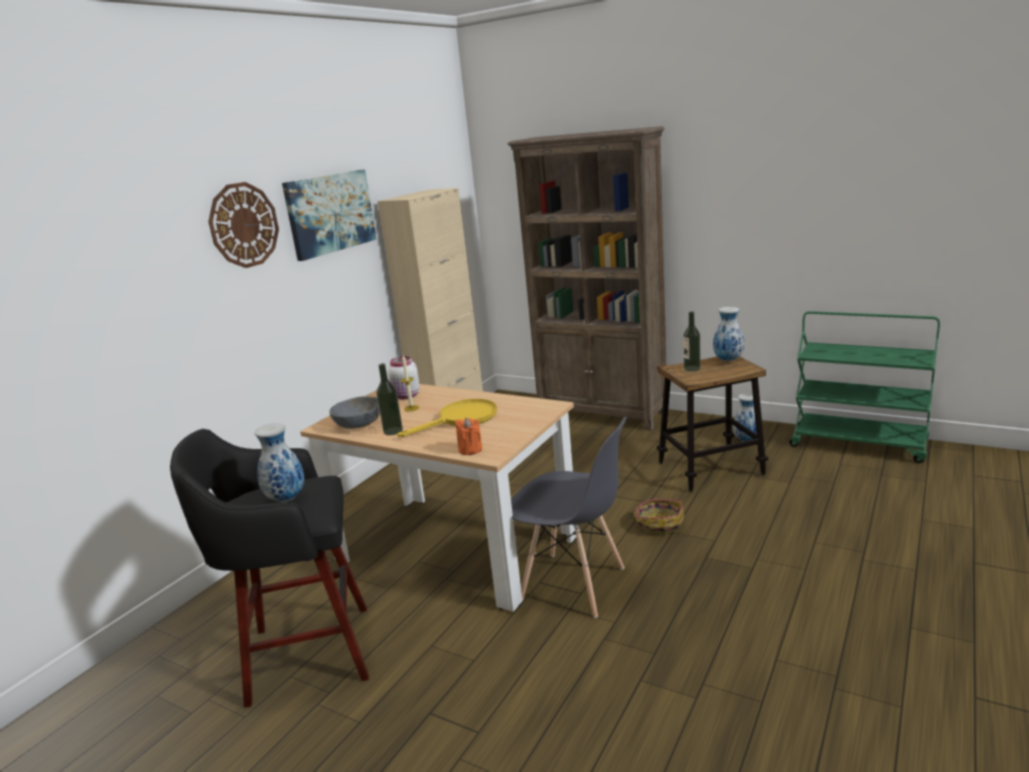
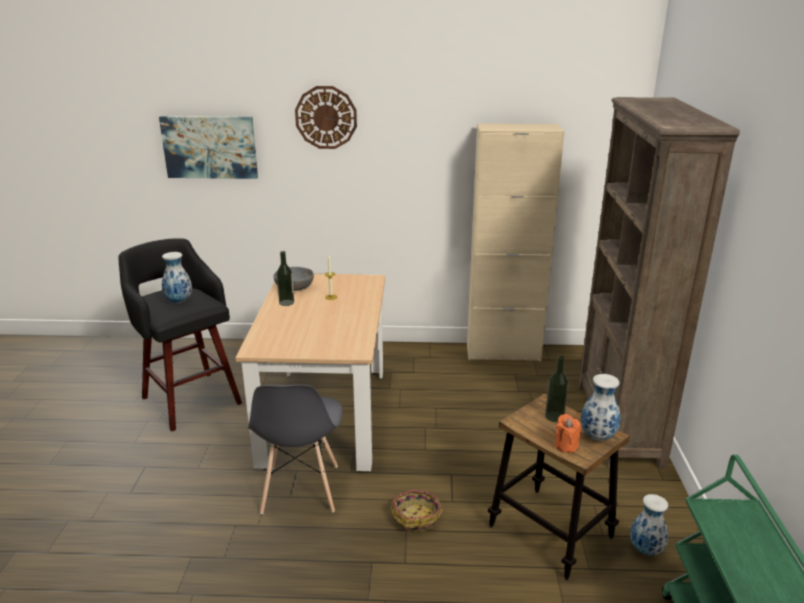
camera: 60 degrees right, 5 degrees up
(330, 213) = (417, 124): picture -> picture (210, 147)
(406, 396) = (354, 288): white jar -> none
(461, 419) = (316, 321): yellow frying pan -> none
(470, 449) = (261, 339): orange candle -> orange candle (566, 445)

